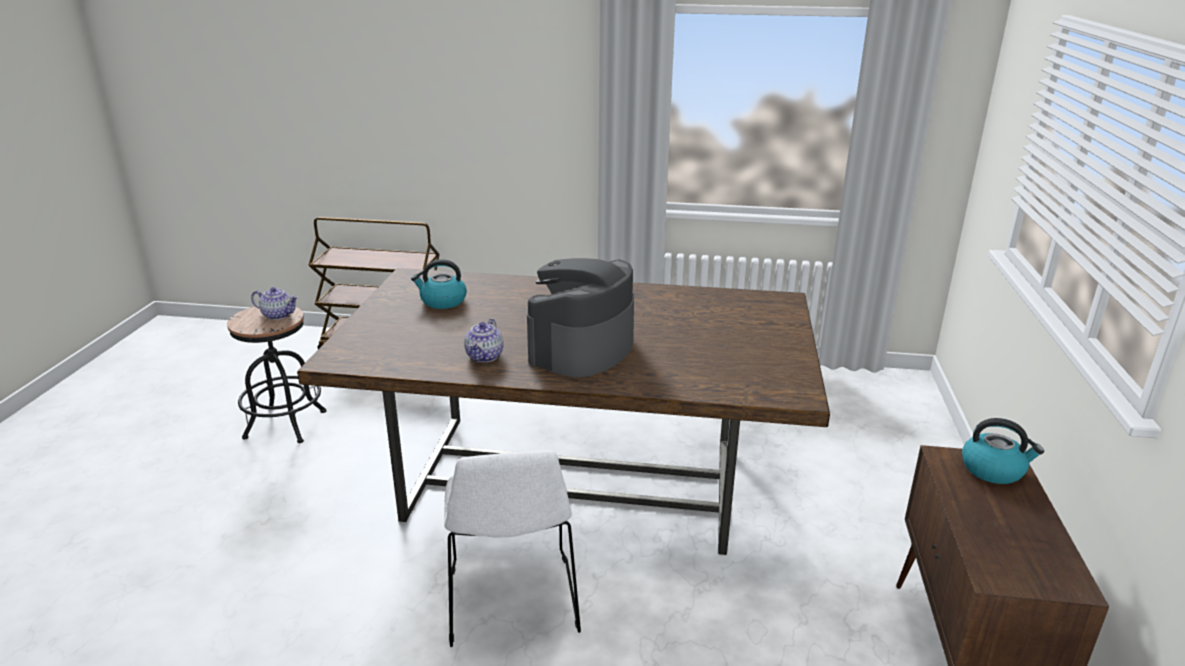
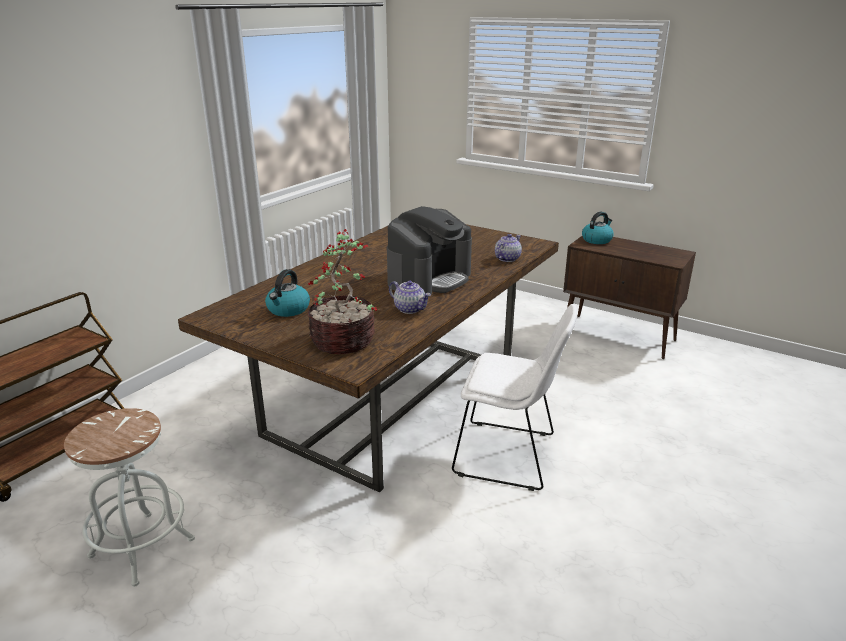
camera: 65 degrees left, 0 degrees up
(278, 315) = (117, 423): teapot -> teapot (507, 258)
(285, 424) = (142, 547): black stool -> white stool
(385, 342) = (344, 341): none -> potted plant
(581, 349) = (429, 279): coffee machine -> coffee machine turned 105 degrees counterclockwise

